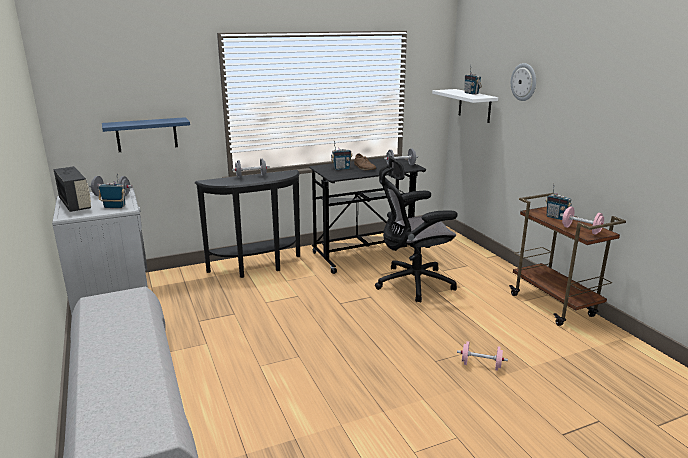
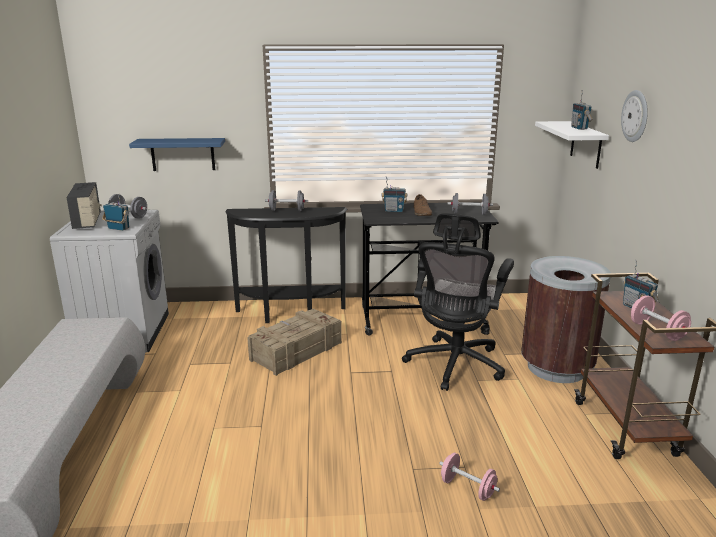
camera: 20 degrees right, 0 degrees up
(283, 295) = (295, 351): none -> crate
(414, 284) = (455, 365): office chair -> office chair turned 75 degrees counterclockwise
(484, 274) = (557, 368): none -> brown trash can

